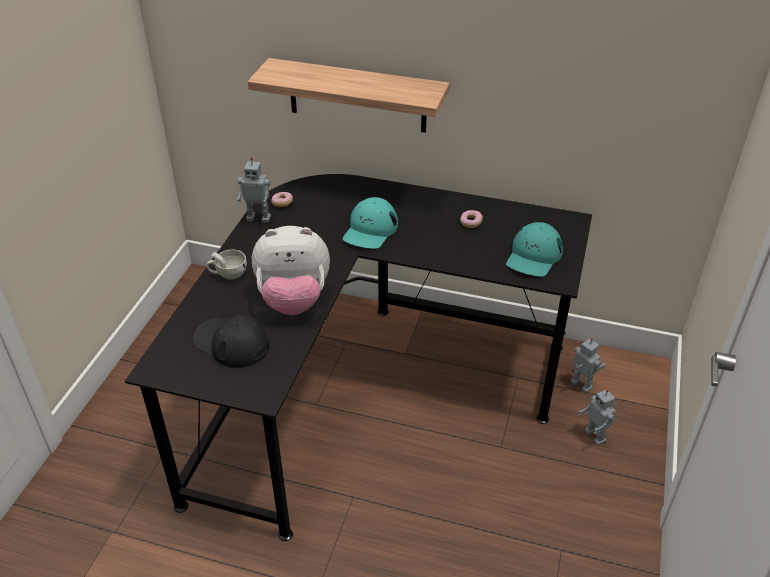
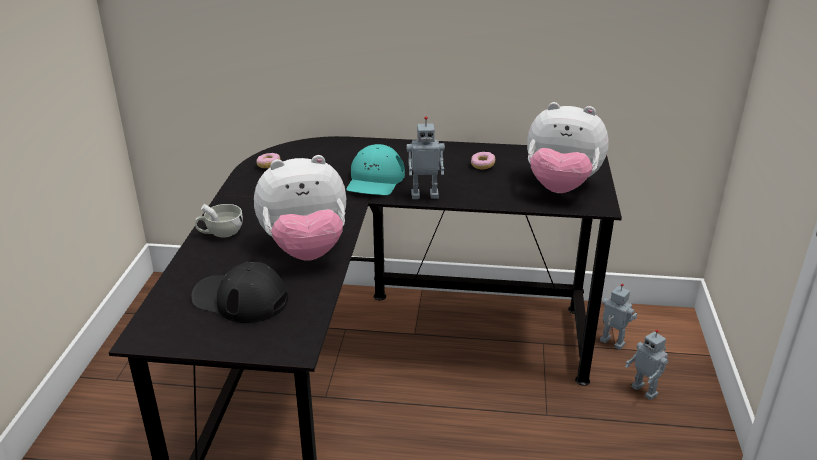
camera: 10 degrees left, 10 degrees down
(259, 218) = (245, 180): toy robot -> toy robot (424, 195)
(357, 96) = (343, 43): shelf -> none
(533, 256) = (561, 187): turquoise cap -> plush toy

